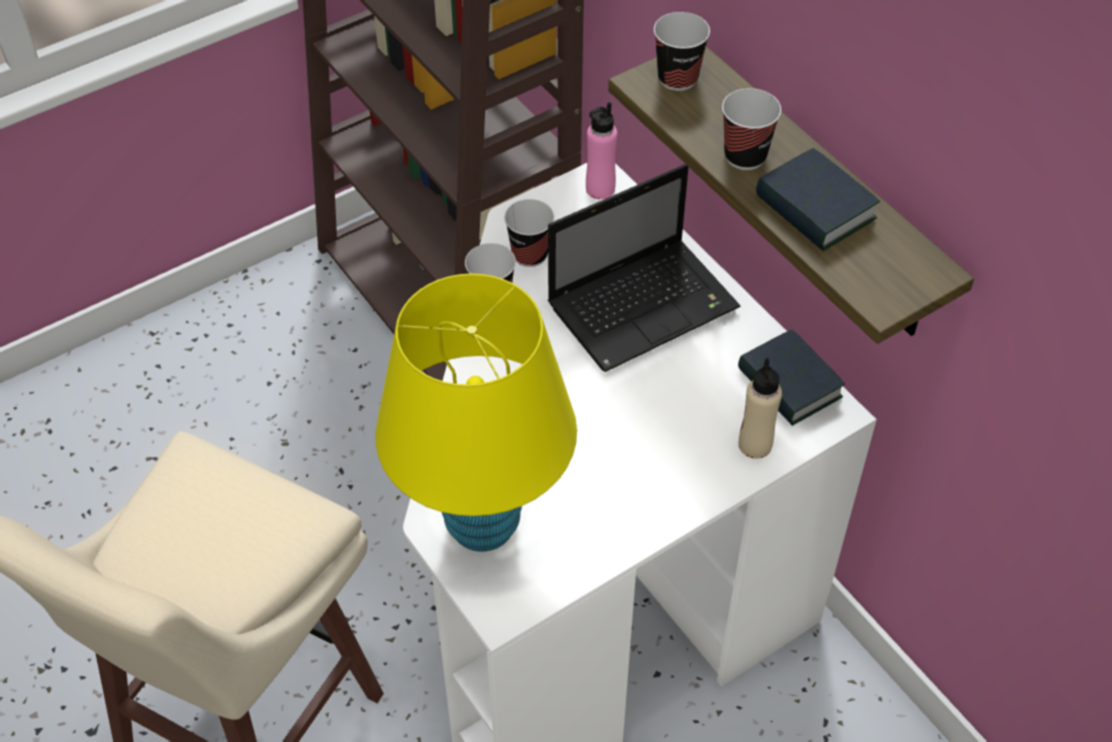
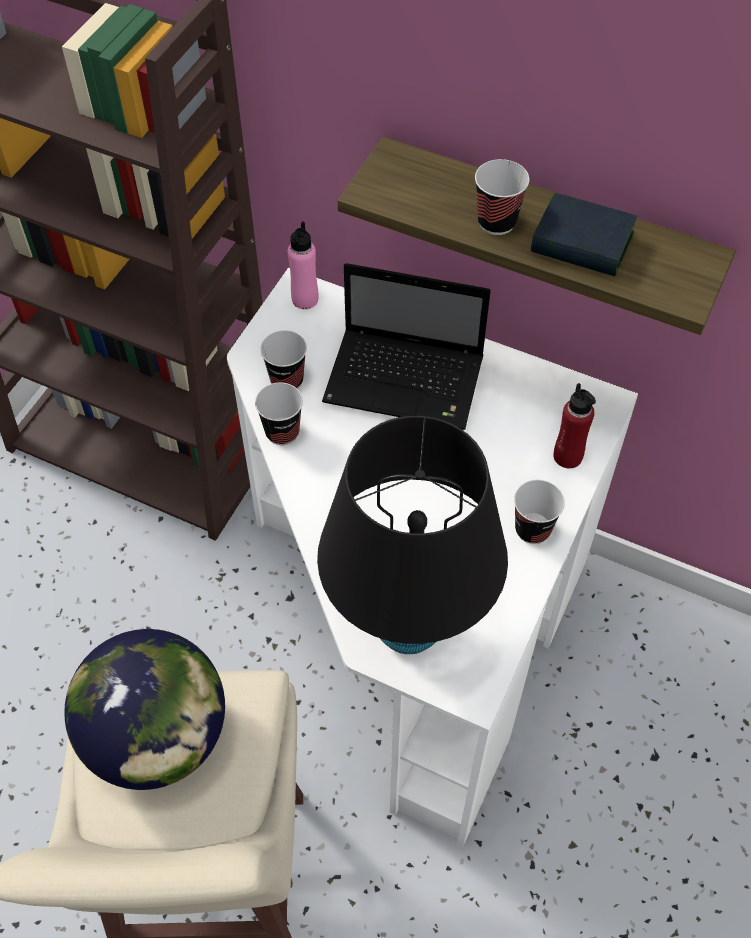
camera: 30 degrees left, 5 degrees up
(208, 512) = (158, 737): none -> globe
(483, 525) = (409, 627): yellow table lamp -> black table lamp
(645, 305) = (407, 381): laptop -> laptop turned 75 degrees clockwise
(677, 78) = (394, 177): cup -> cup (532, 529)
(755, 445) = (568, 456): beige bottle -> red bottle
(789, 384) = (559, 395): book -> none

